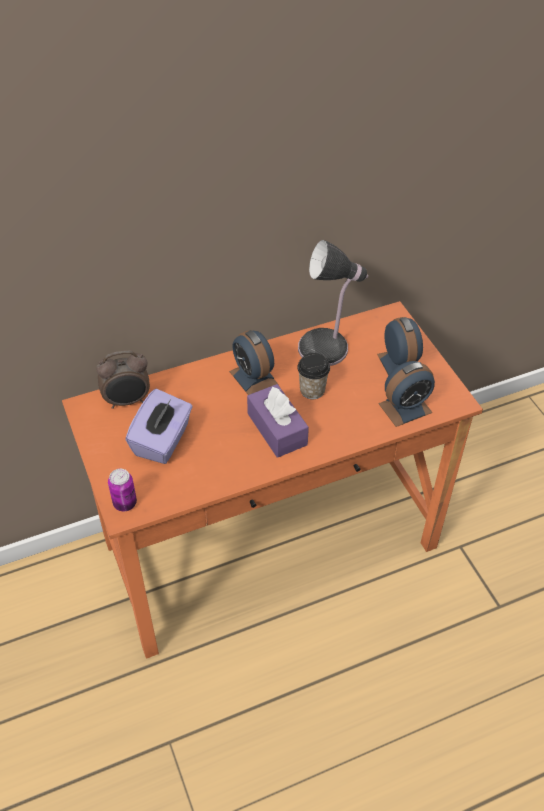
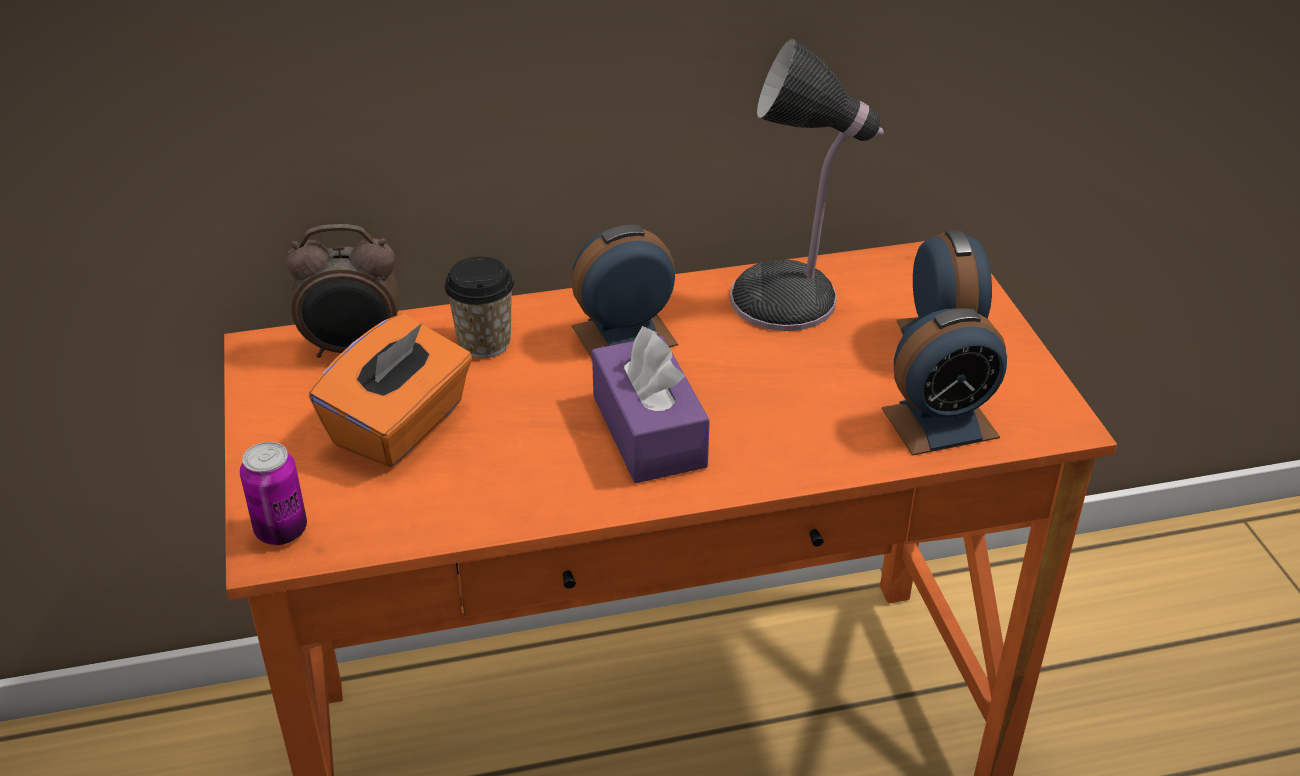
camera: 10 degrees right, 10 degrees down
(162, 441) = (400, 426): purple tissue box -> orange tissue box
(253, 378) = (624, 335): alarm clock -> alarm clock turned 90 degrees clockwise
(312, 390) = (742, 370): cup -> cup (484, 343)

